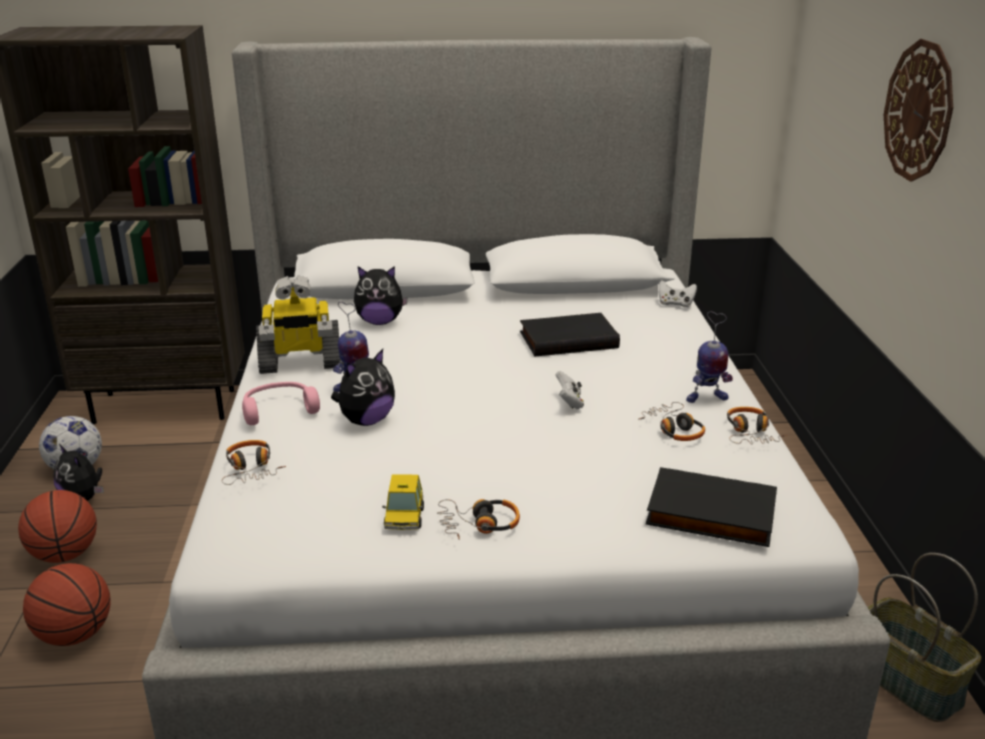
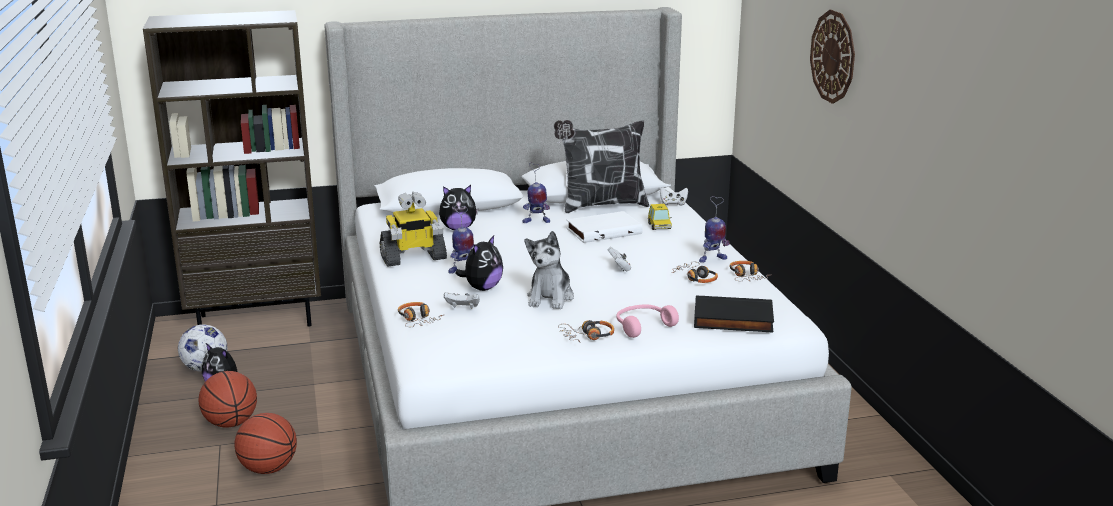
camera: 10 degrees left, 5 degrees down
(279, 410) = (415, 286): pink headphones -> pink headphones (642, 326)
(321, 455) = (463, 308): none -> white game controller
(404, 518) = (537, 337): toy car -> toy car (659, 226)
(453, 446) = (550, 297): none -> plush toy
(484, 318) = (536, 221): none -> toy robot
(568, 339) = (603, 231): black book -> white book
(579, 300) = (601, 205): none -> pillow
(909, 682) = (865, 437): basket -> none

